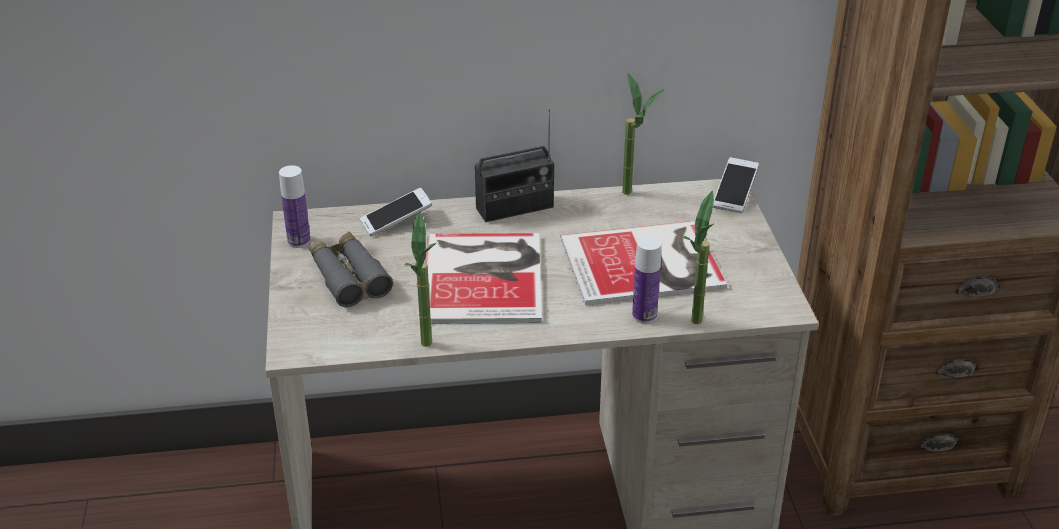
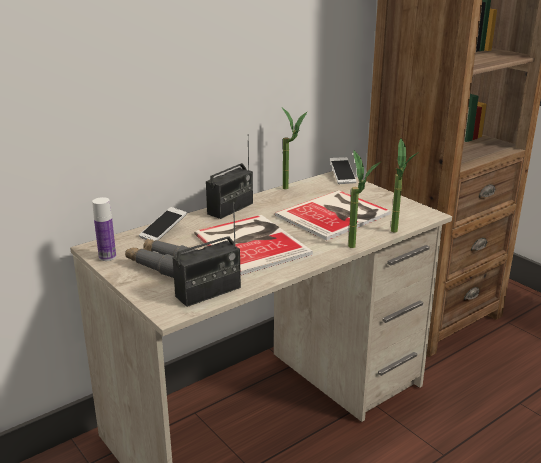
camera: 30 degrees left, 10 degrees down
(360, 336) = (208, 292): none -> radio
(428, 350) = (261, 286): potted plant -> potted plant (357, 248)
(644, 316) = (364, 236): bottle -> none

